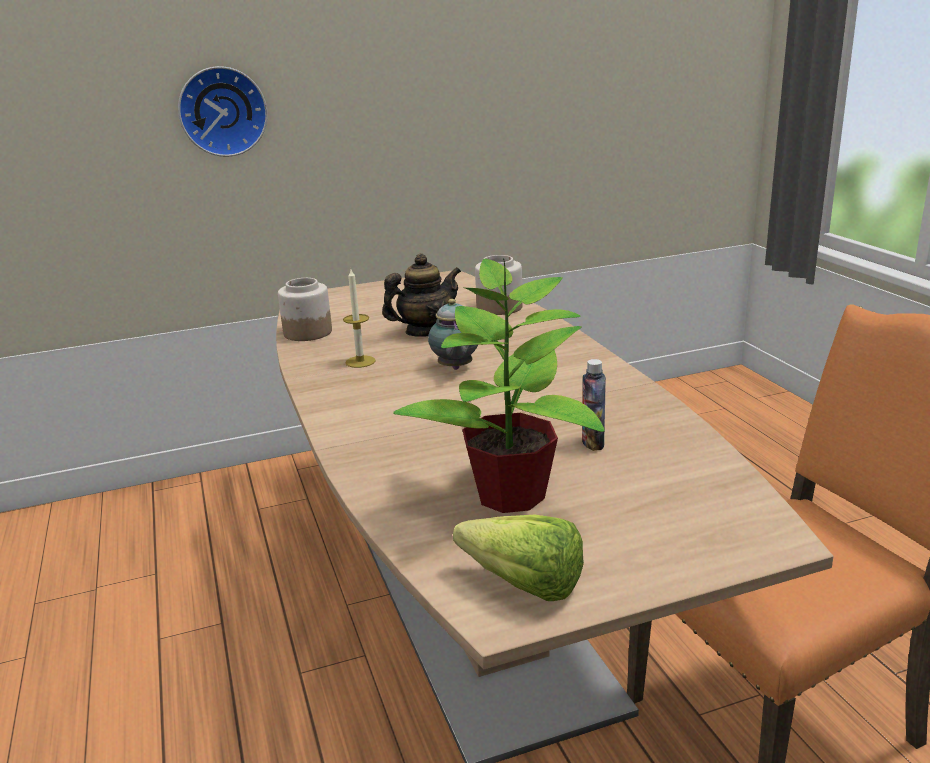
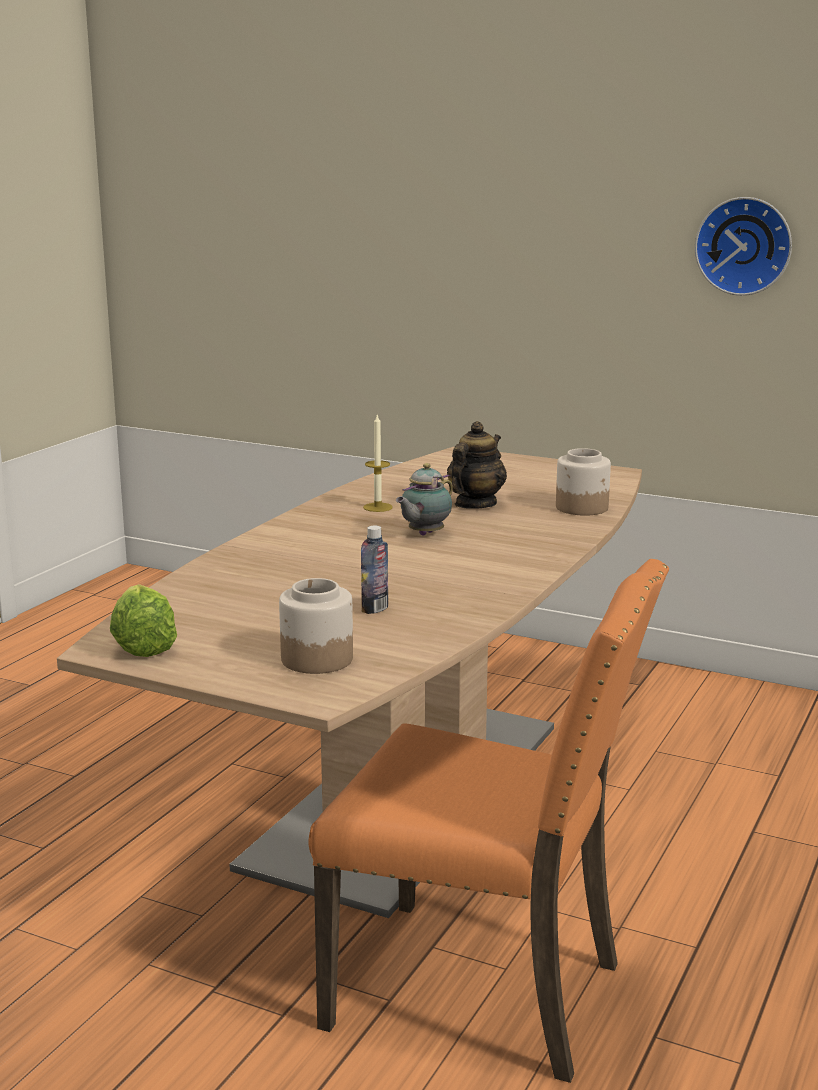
camera: 45 degrees right, 5 degrees down
(222, 111) = (455, 253): wall clock -> wall clock (744, 245)
(307, 332) = (397, 477): jar -> jar (316, 659)
(425, 331) = (475, 504): teapot -> teapot turned 75 degrees counterclockwise
(510, 496) = (249, 609): potted plant -> none

